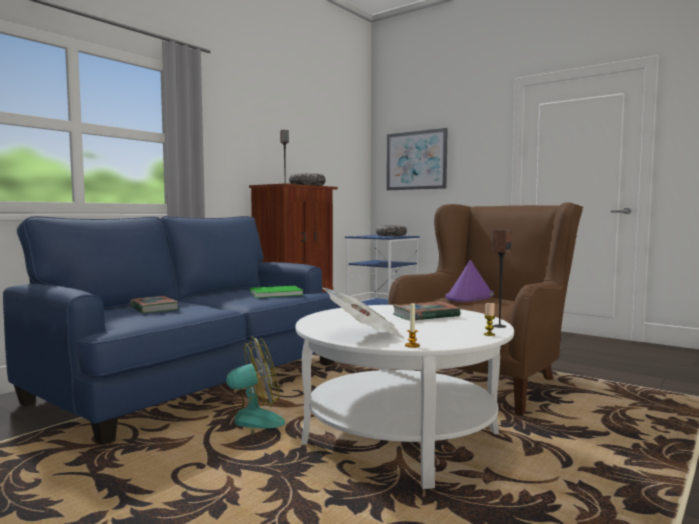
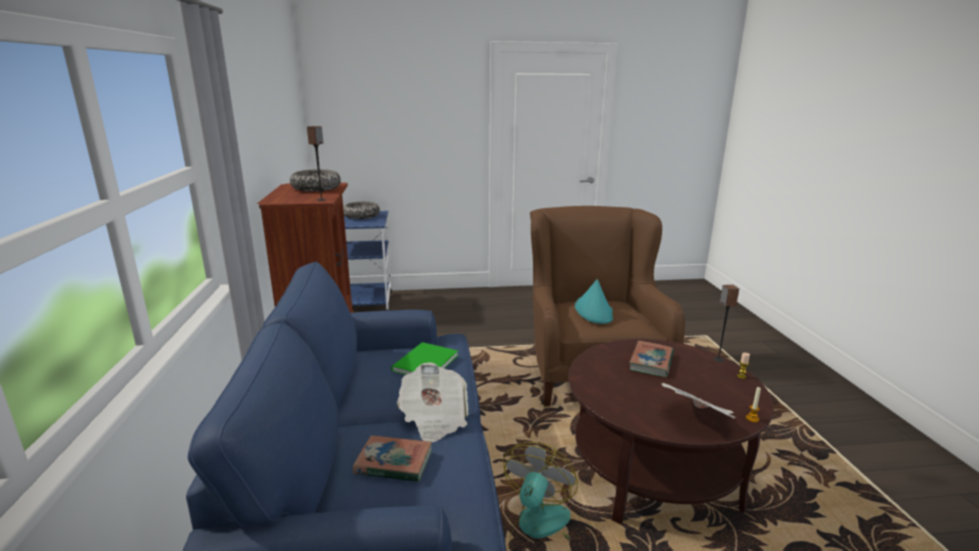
camera: 45 degrees left, 15 degrees up
(215, 305) = (434, 419): none -> newspaper
(401, 438) = (653, 470): white coffee table -> brown coffee table
(416, 160) = (374, 123): picture -> none
(469, 297) = (594, 311): purple hat -> turquoise hat

